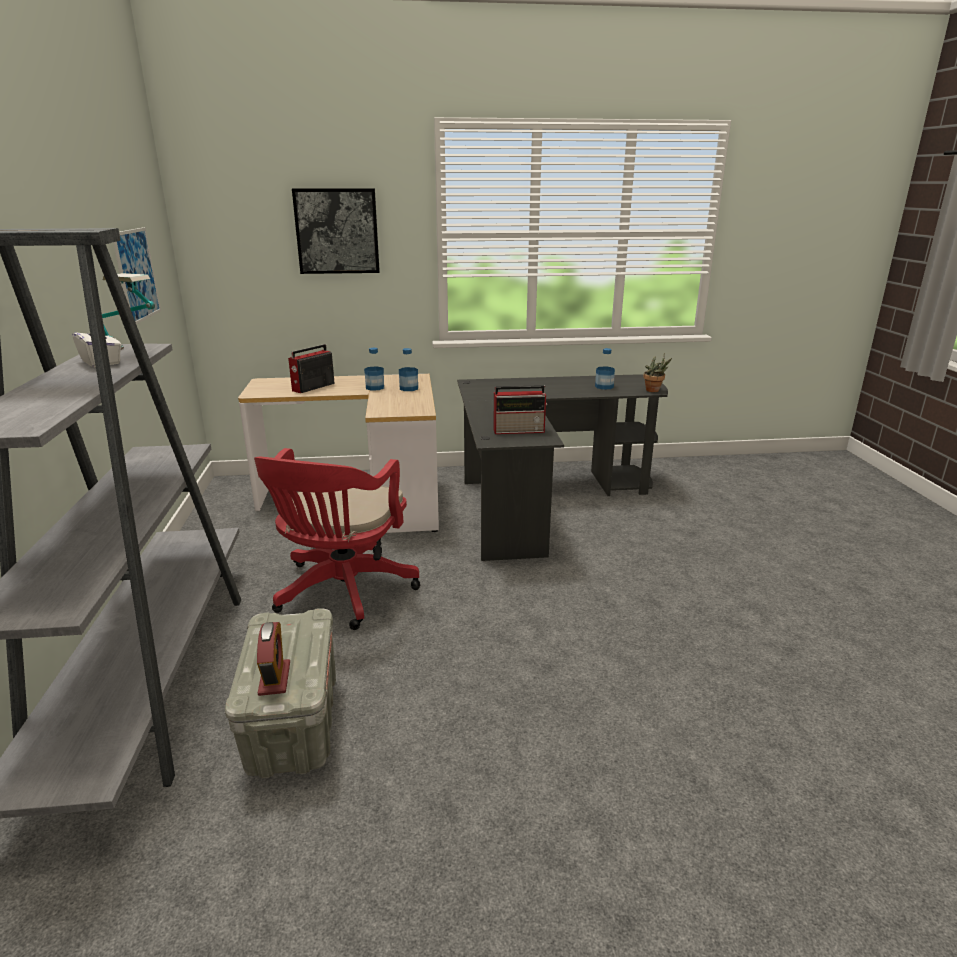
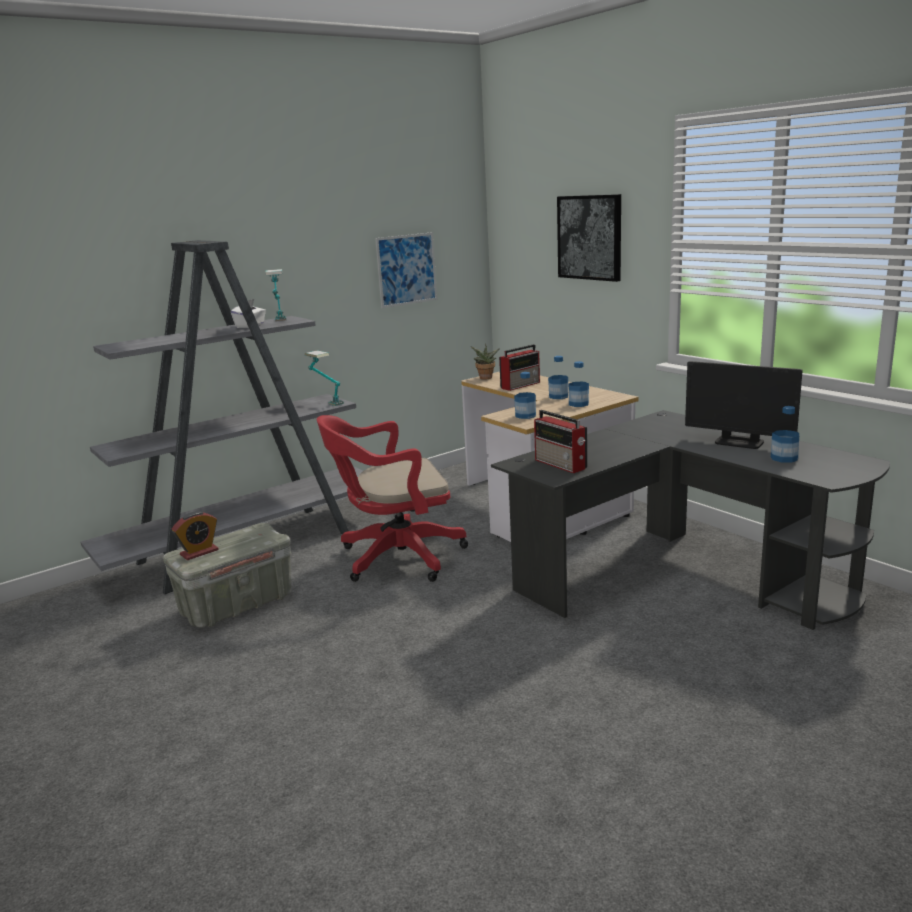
camera: 60 degrees right, 5 degrees down
(163, 452) = (326, 401): none -> table lamp
(312, 387) = (521, 385): radio -> radio turned 135 degrees clockwise
(400, 407) = (525, 415): none -> bottle
(559, 385) = (739, 442): none -> monitor
(654, 391) = (830, 480): potted plant -> potted plant (485, 378)

